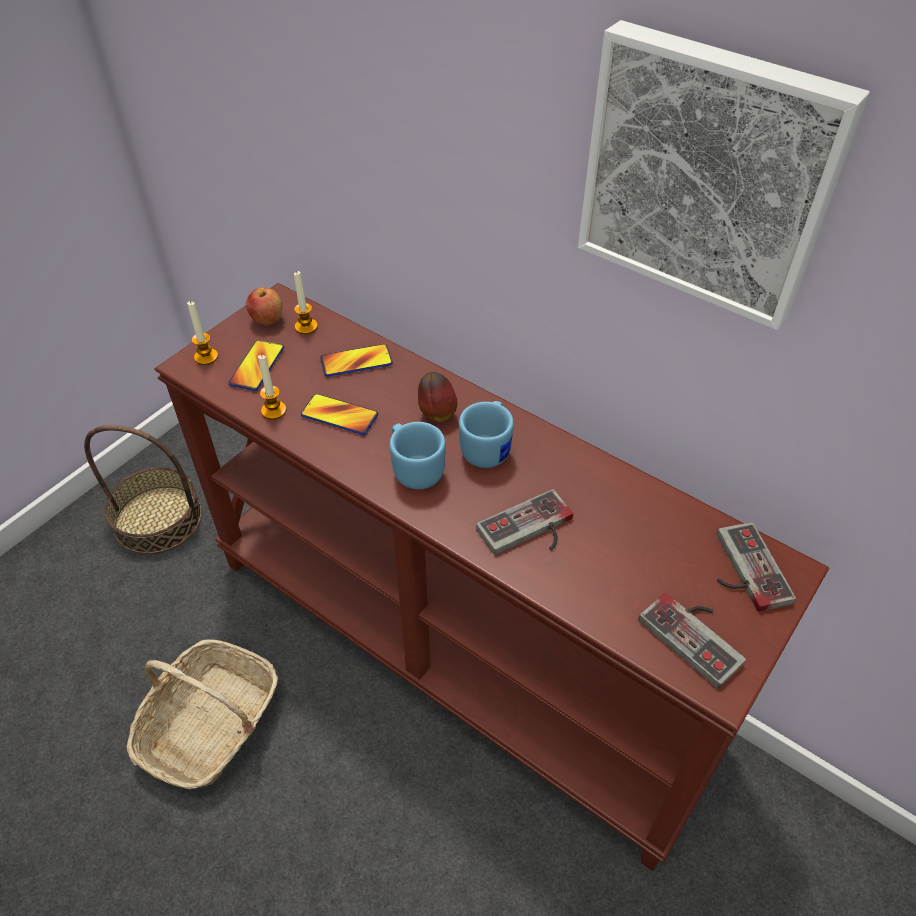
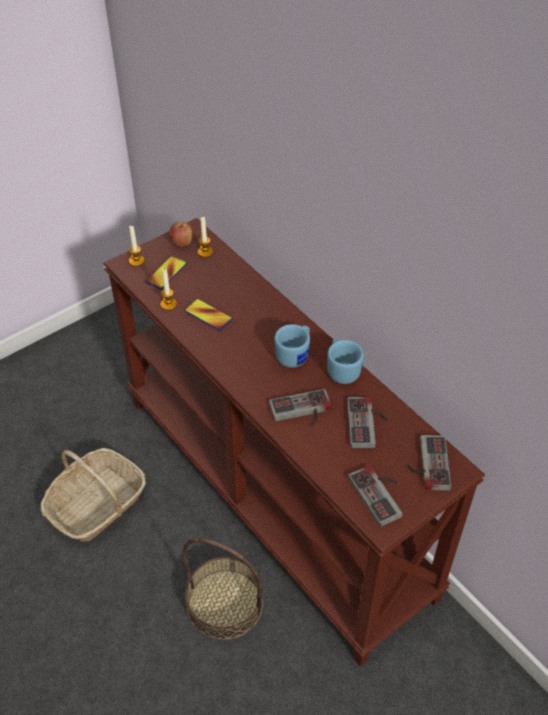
camera: 15 degrees right, 0 degrees up
(158, 519) = (94, 362): basket -> basket (225, 603)
(356, 361) = (230, 282): phone -> none
(415, 468) = (244, 358): blue mug -> blue mug (342, 369)
(436, 414) = (270, 326): apple -> none
(633, 528) = (368, 423): none -> game controller
(708, 175) = (419, 217): picture -> none

